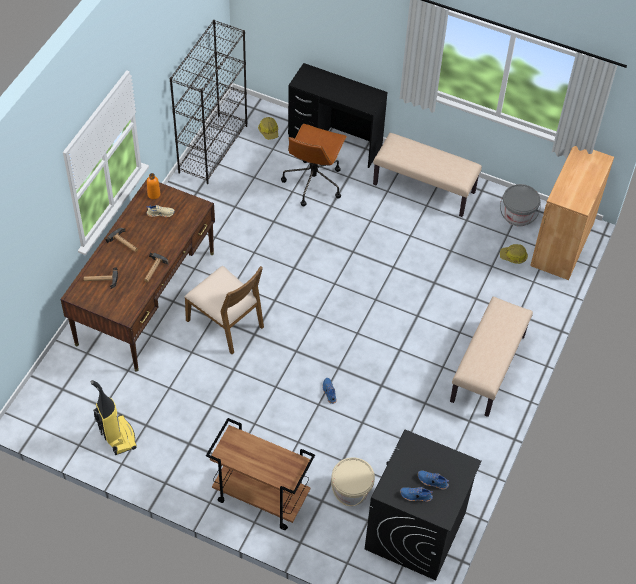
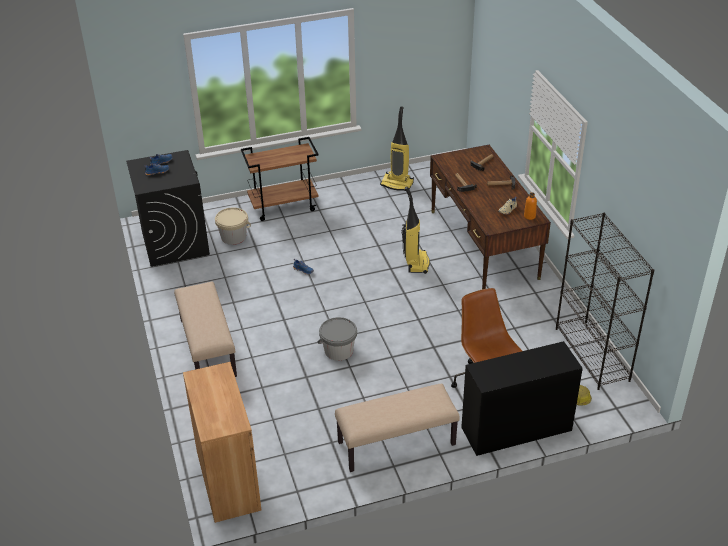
camera: 140 degrees right, 15 degrees down
(226, 323) = (416, 263): brown chair -> vacuum cleaner
(513, 256) = (262, 439): hard hat -> none
(517, 215) = (291, 478): grey bucket -> grey bucket (338, 350)

